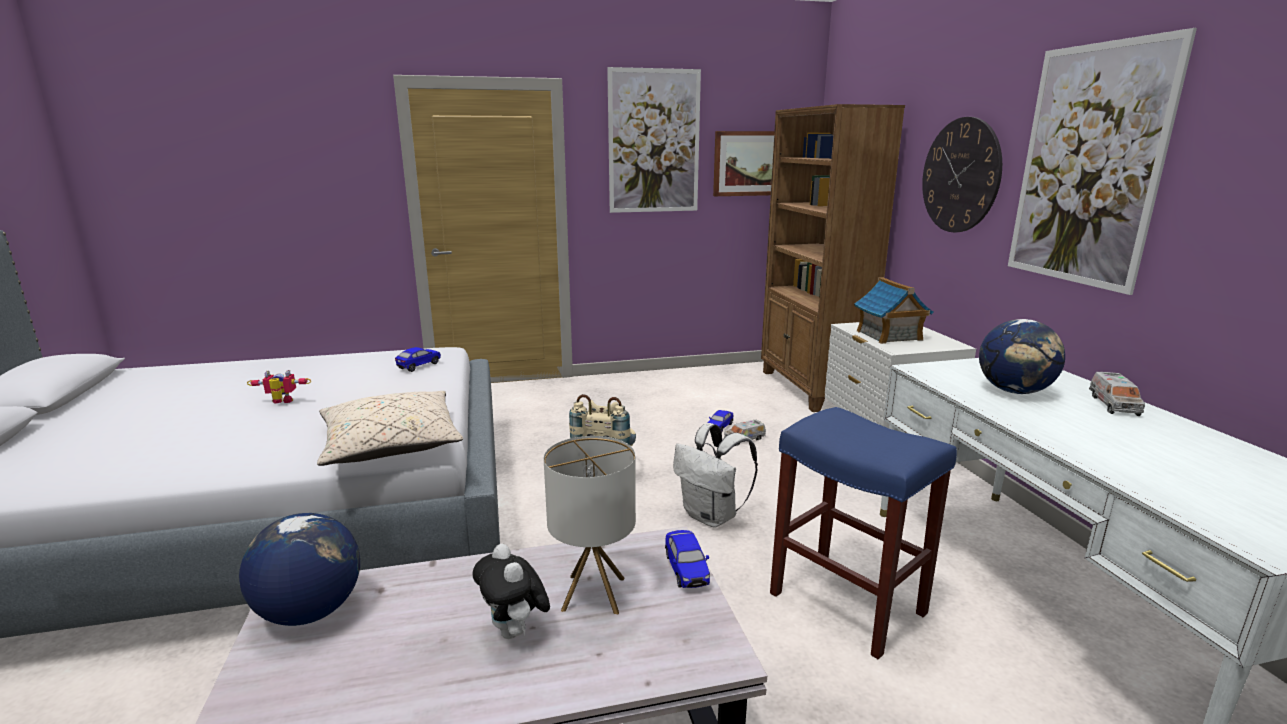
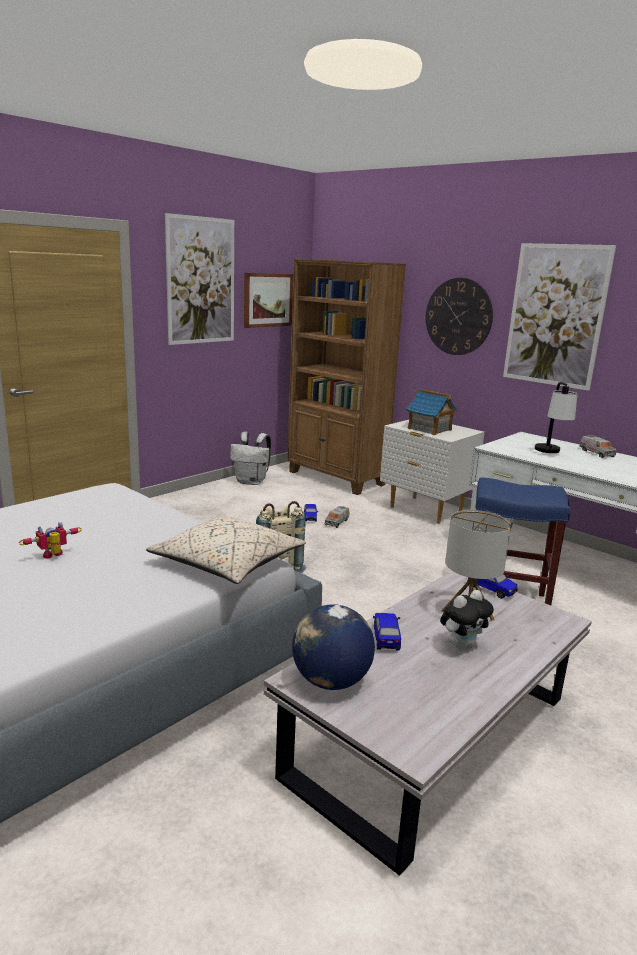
camera: 35 degrees left, 0 degrees up
(419, 366) = (118, 503): toy car -> toy car (386, 638)
(515, 632) = (462, 646): plush toy -> plush toy turned 60 degrees counterclockwise
(712, 516) = (380, 576): white backpack -> white backpack (251, 482)
(1014, 391) = (551, 453): globe -> table lamp

